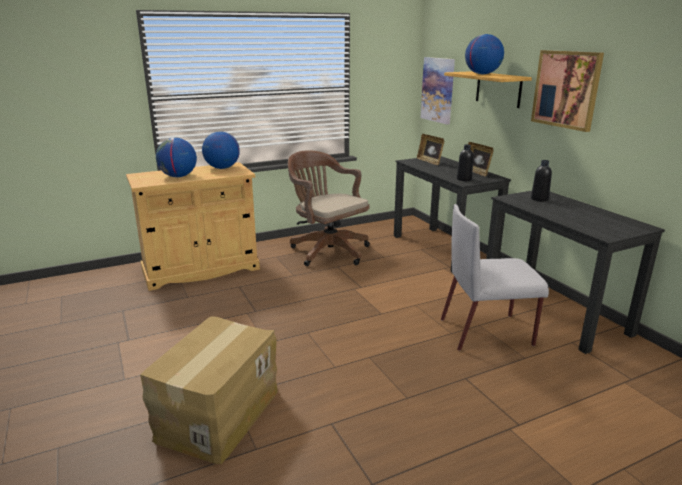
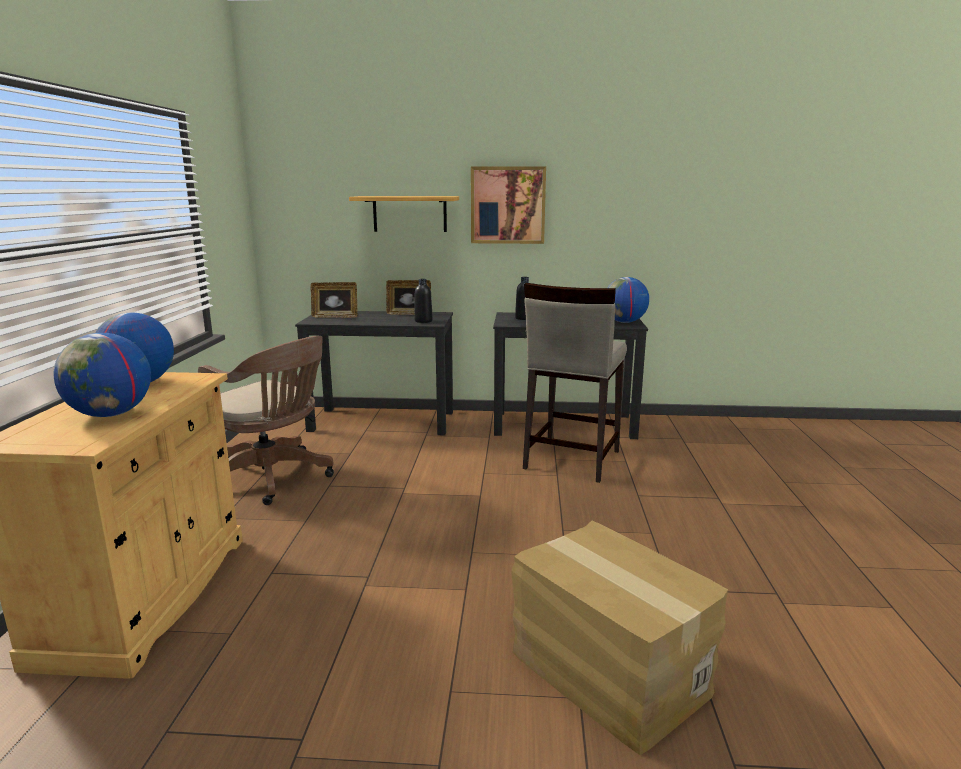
camera: 60 degrees left, 5 degrees down
(327, 250) = (272, 478): brown office chair -> brown office chair turned 135 degrees counterclockwise
(438, 90) = (295, 225): picture -> none
(482, 74) = (402, 196): globe -> globe (624, 322)
(487, 332) = (571, 460): grey chair -> beige stool

